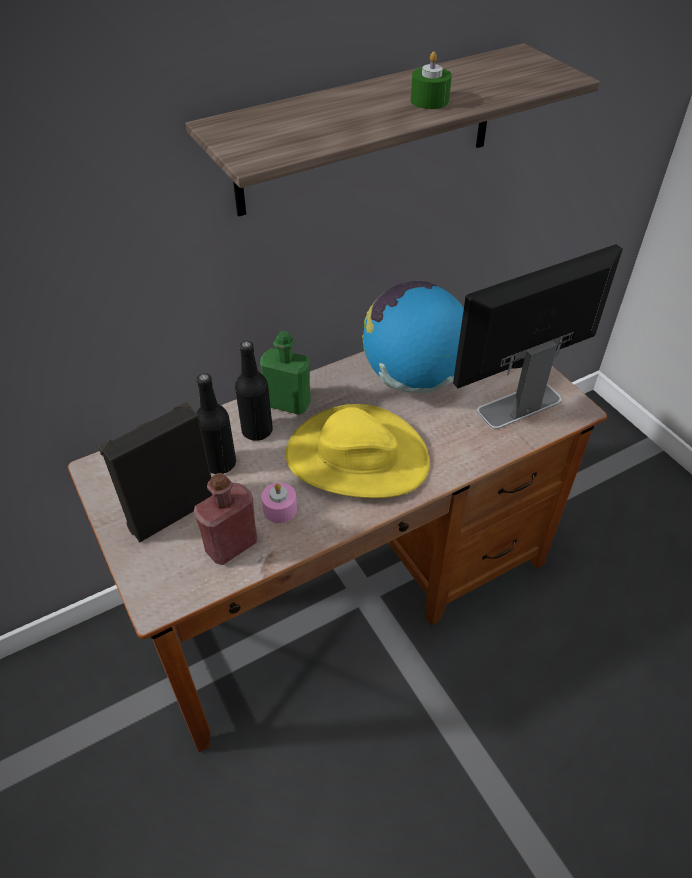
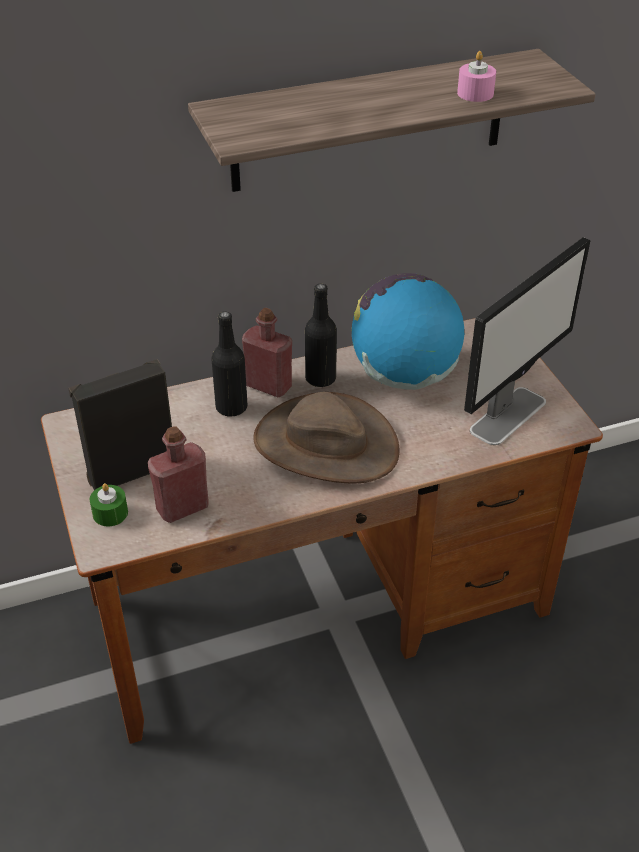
camera: 10 degrees right, 5 degrees down
(220, 463) = (188, 433): black bottle -> black bottle (320, 378)
(280, 509) = (237, 482): pink candle -> pink candle (475, 93)
(288, 404) = (269, 386): green bottle -> red bottle
(356, 458) = (325, 444): yellow hat -> brown hat
(429, 100) = (419, 100): green candle -> green candle (110, 513)
(518, 405) = (508, 415): monitor -> monitor turned 150 degrees clockwise

